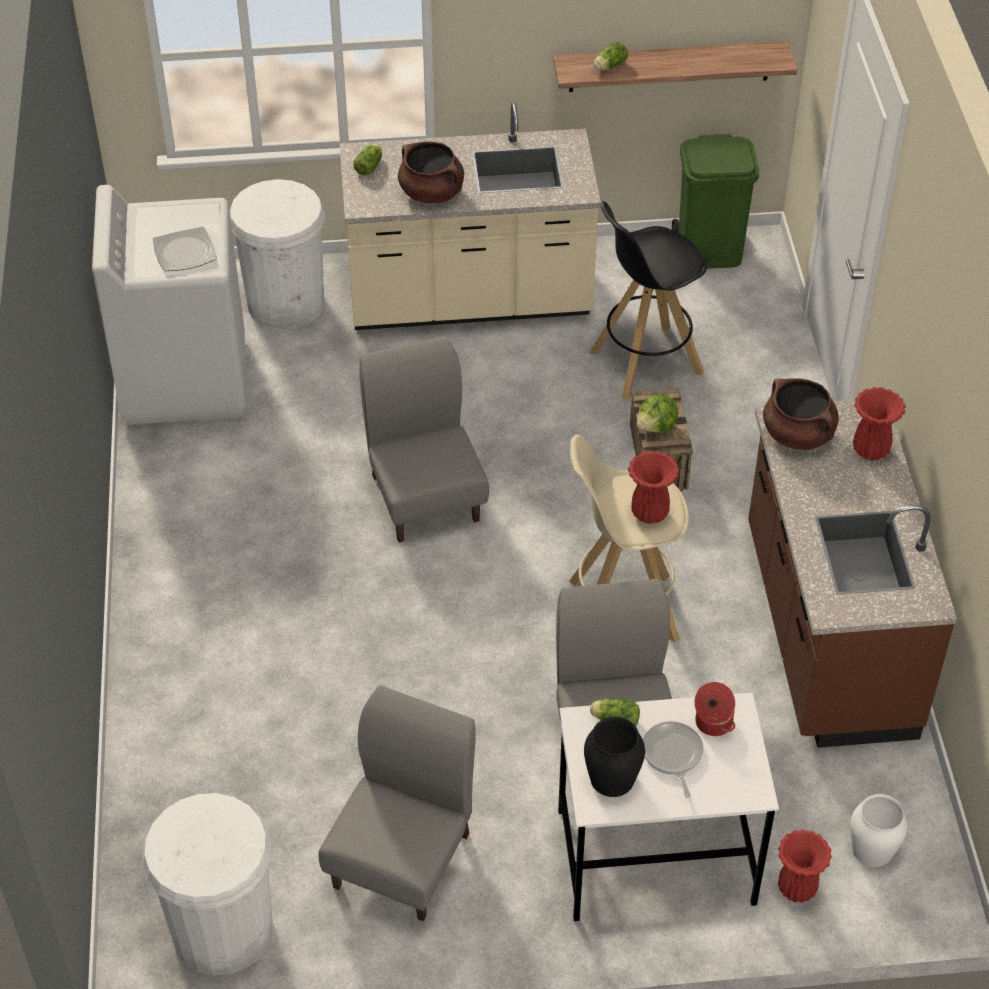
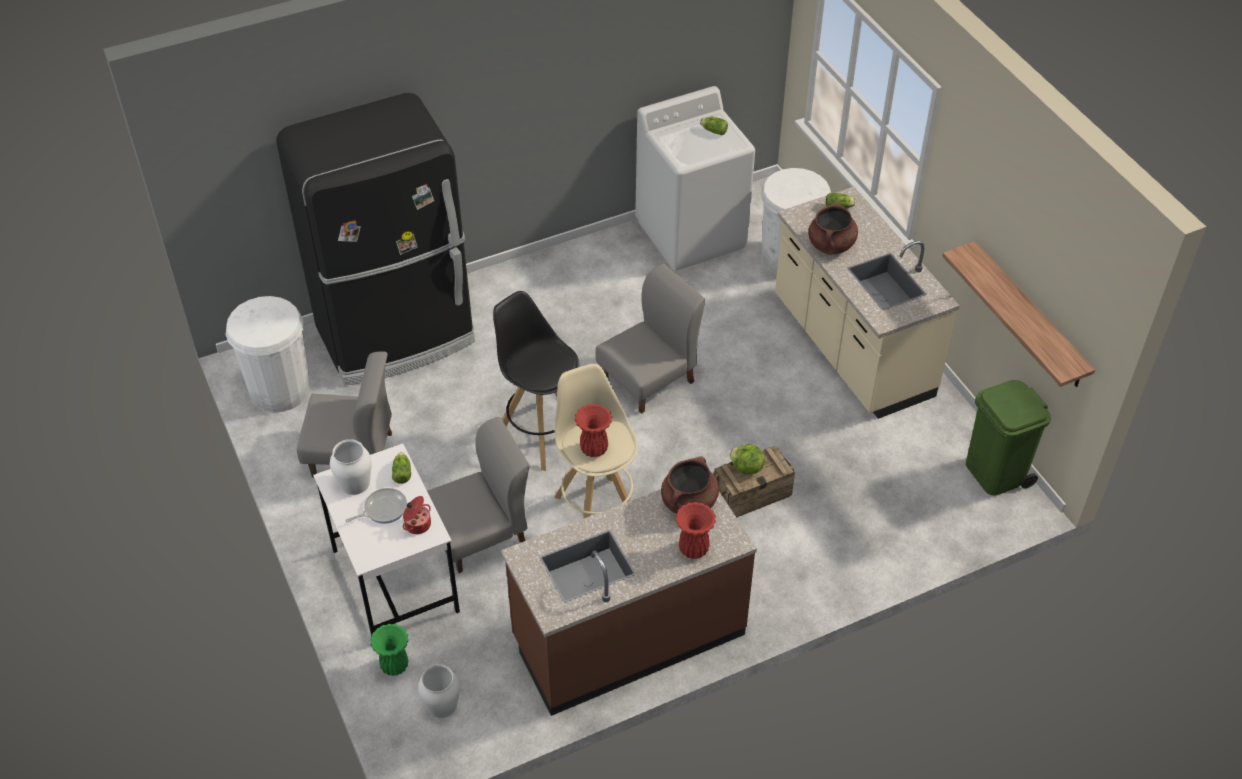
camera: 70 degrees right, 0 degrees up
(185, 252) = (690, 147): plate -> none
(191, 753) = (397, 336): none -> black fridge
(608, 66) = (982, 273): lettuce -> lettuce (713, 130)
(611, 778) = (355, 482): black vase -> white vase
(644, 362) = (845, 463): black stool -> black stool (541, 434)
(796, 889) = (394, 666): red vase -> green vase

